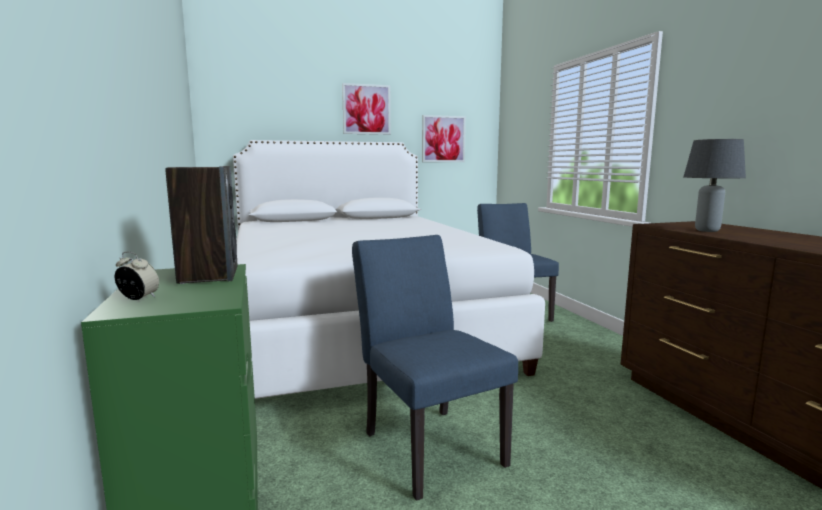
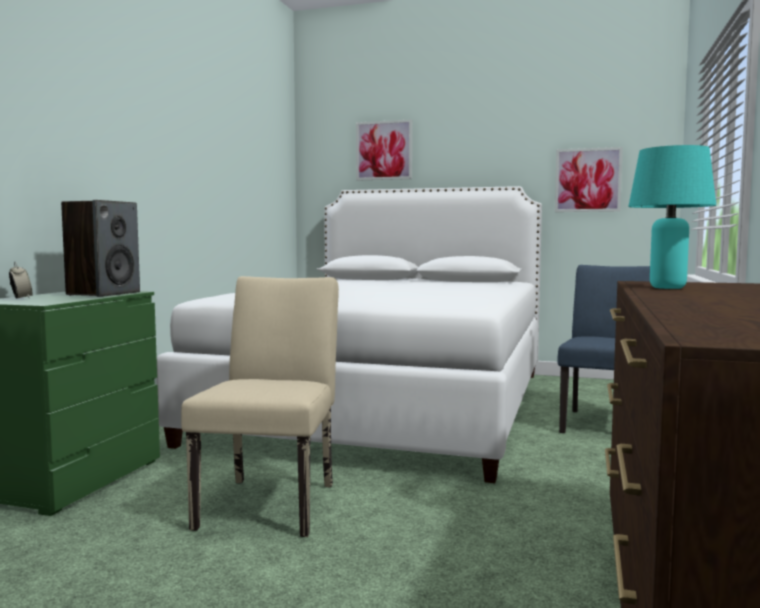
camera: 35 degrees right, 5 degrees down
(366, 109) = (480, 148): picture -> picture (384, 150)
(427, 443) = (272, 501): blue chair -> beige chair
(706, 230) = (666, 287): grey table lamp -> turquoise table lamp

